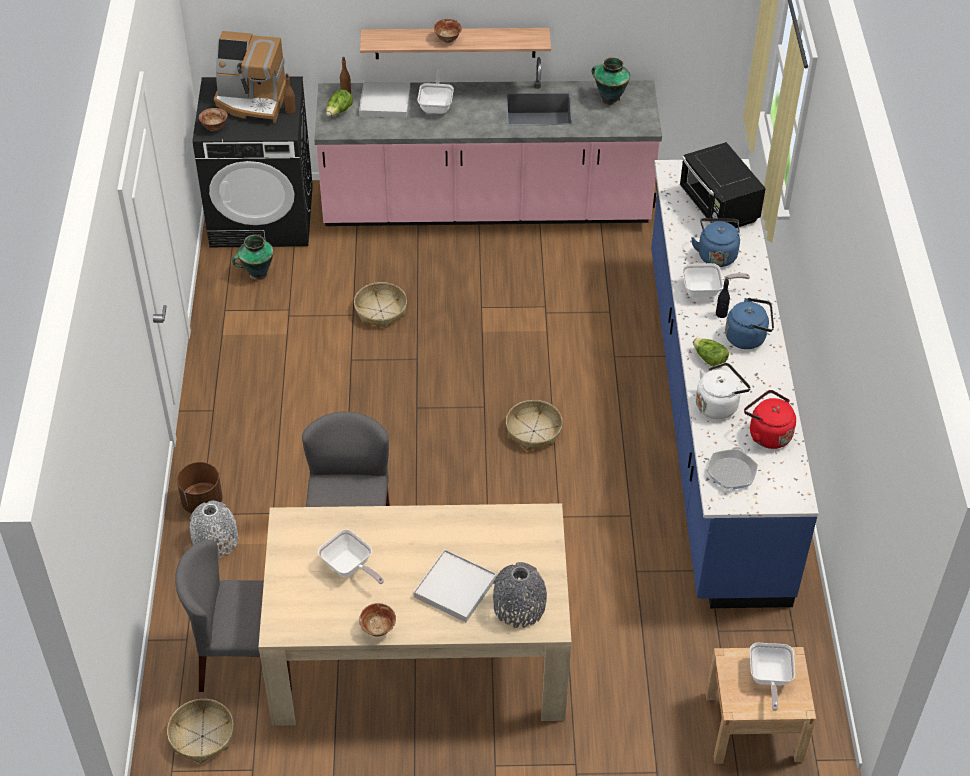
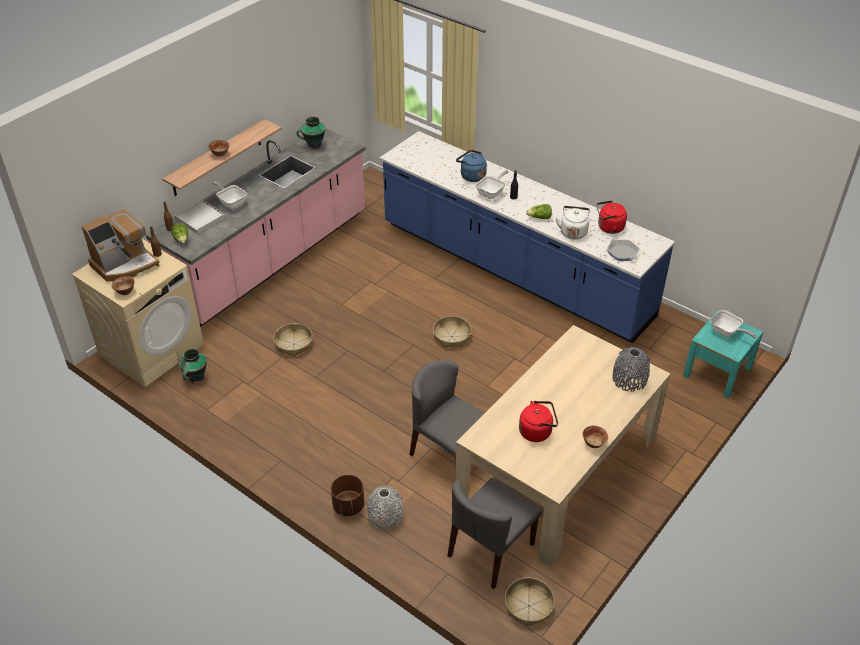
camera: 50 degrees left, 5 degrees down
(262, 215) = (152, 349): black washing machine -> beige washing machine
(349, 568) = (537, 431): frying pan -> red kettle
(455, 588) = (593, 396): white tray -> none
(718, 207) = (440, 157): black microwave -> none
(748, 337) = (539, 198): blue kettle -> none
(753, 727) = (717, 372): beige nightstand -> turquoise nightstand

